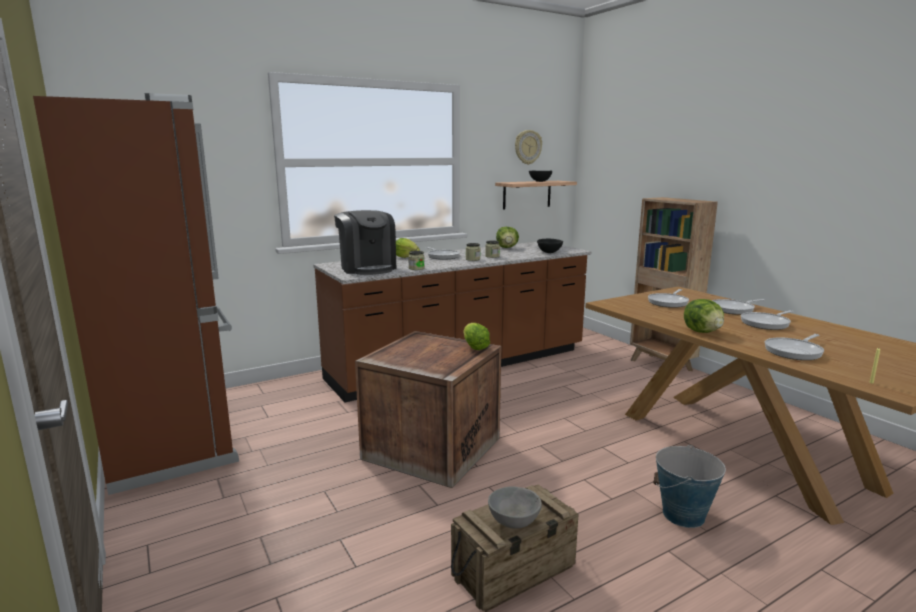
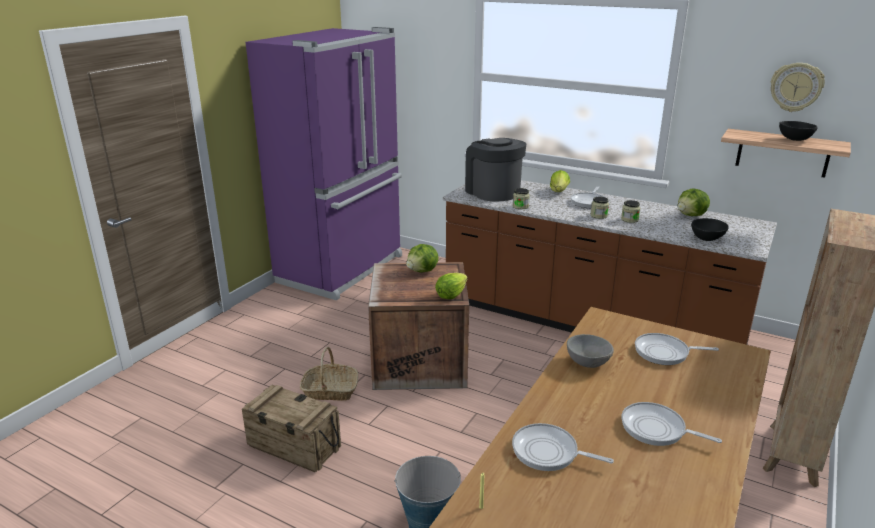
camera: 60 degrees right, 10 degrees up
(172, 438) = (343, 269): brown fridge -> purple fridge
(367, 268) = (493, 192): coffee machine -> coffee machine turned 120 degrees clockwise
(426, 516) = (330, 390): none -> basket
(513, 521) = (280, 408): grey bowl -> grey bowl (587, 362)
(703, 331) = (560, 387): lettuce -> lettuce (422, 271)
(734, 309) = (698, 401): frying pan -> none

